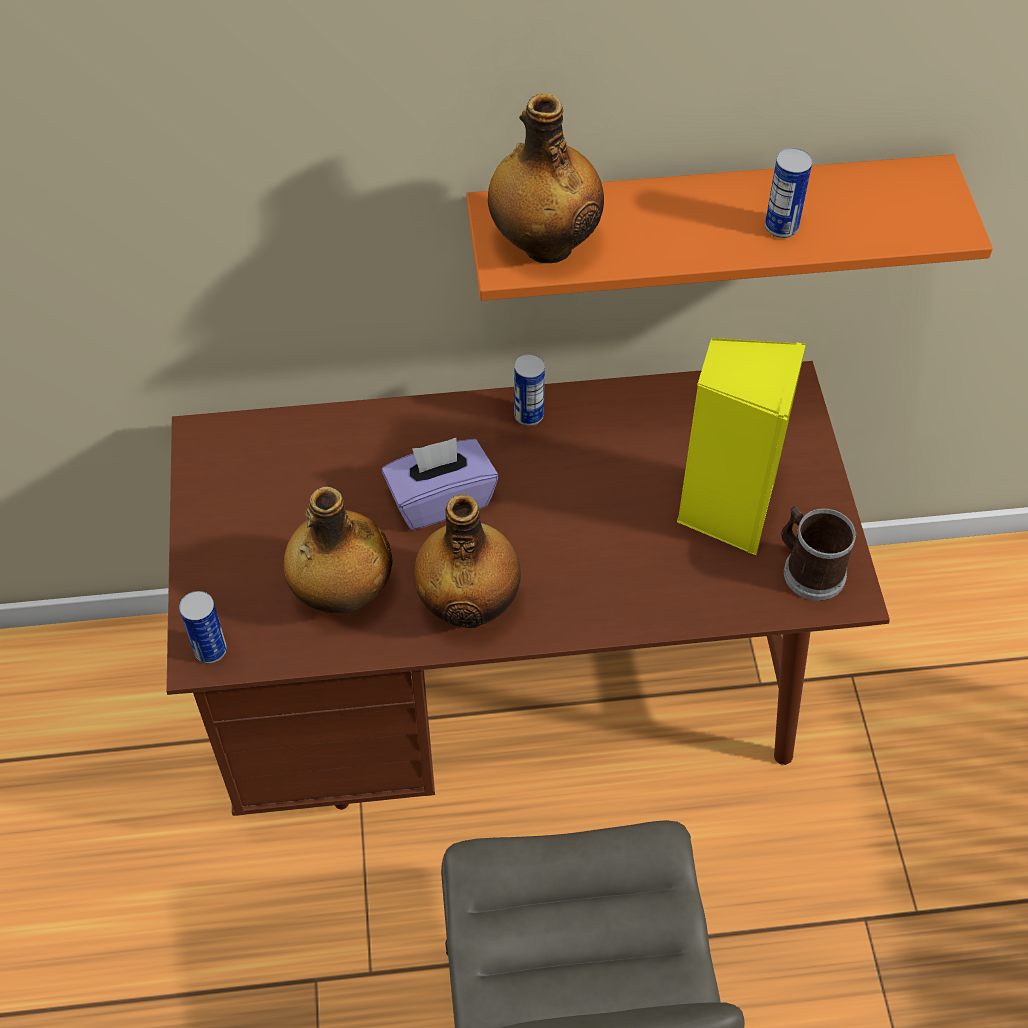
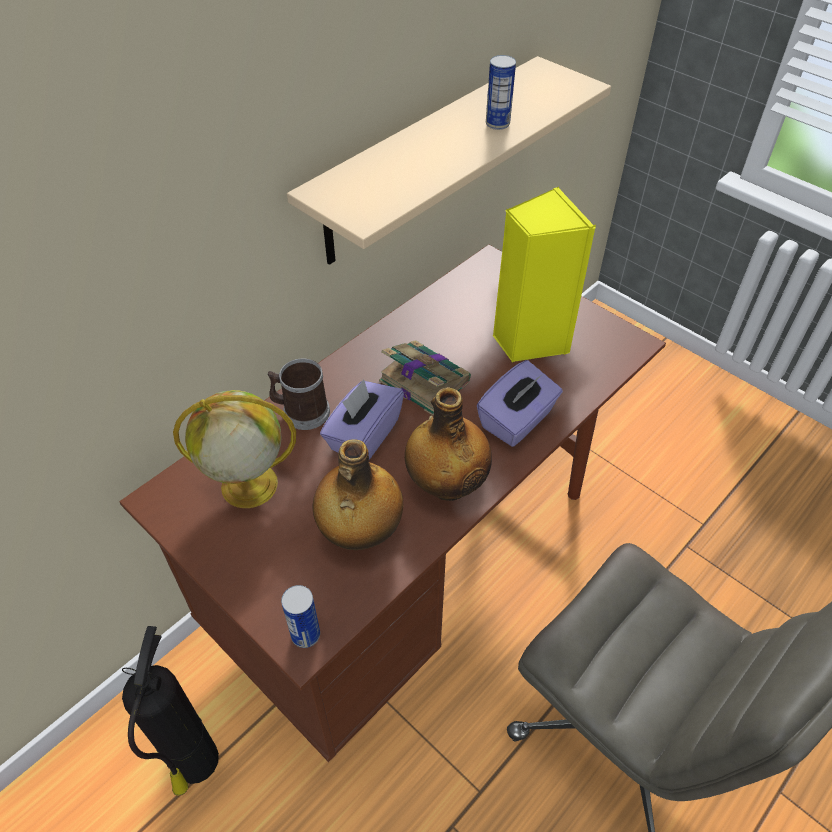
camera: 40 degrees left, 5 degrees down
(143, 734) = (195, 764): none -> fire extinguisher
(288, 477) = (247, 485): none -> globe
(529, 416) = (367, 357): can -> none
(545, 244) = (373, 195): bottle -> none
(560, 479) = (423, 380): none -> book
(611, 590) = (517, 421): none -> purple tissue box
(706, 222) = (424, 161): orange shelf -> beige shelf
(808, 569) = (602, 343): mug -> mug (301, 411)

